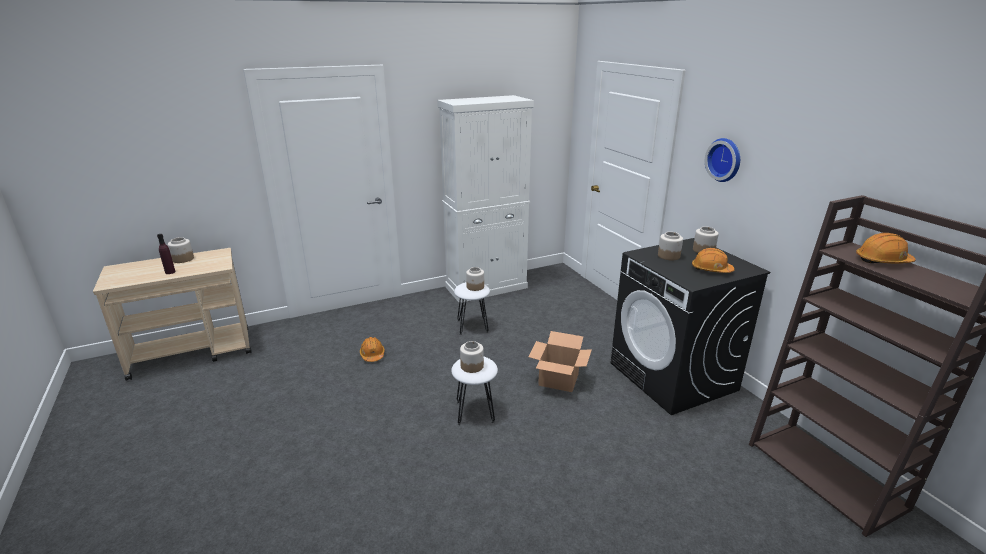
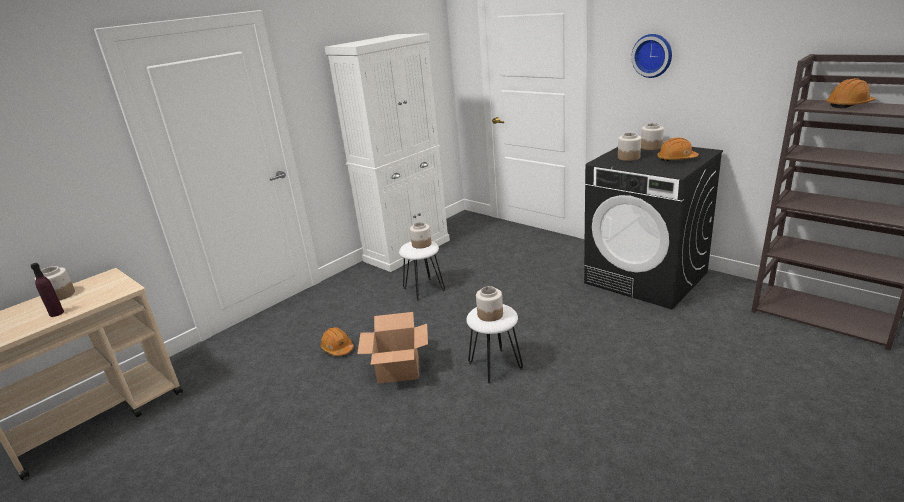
camera: 20 degrees left, 0 degrees up
(559, 379) = (550, 311): cardboard box -> cardboard box (399, 369)

